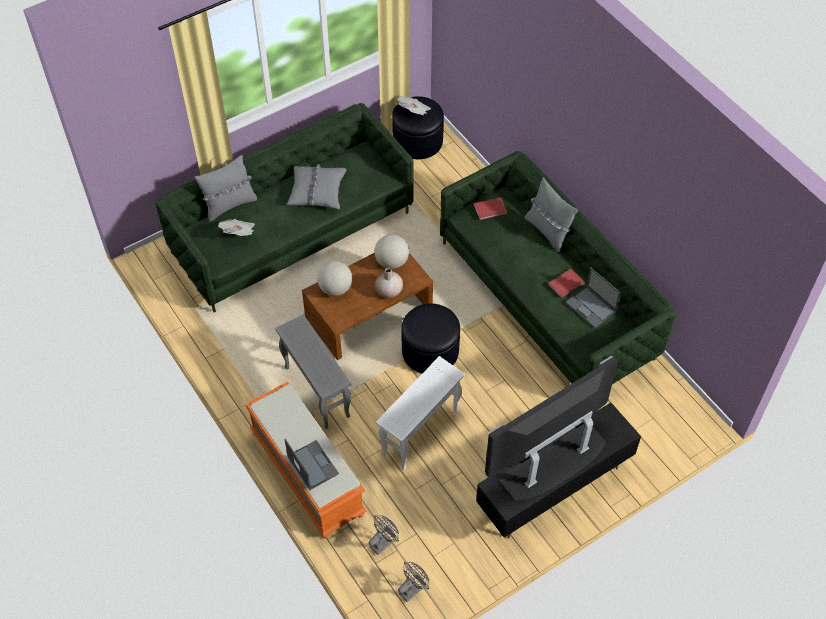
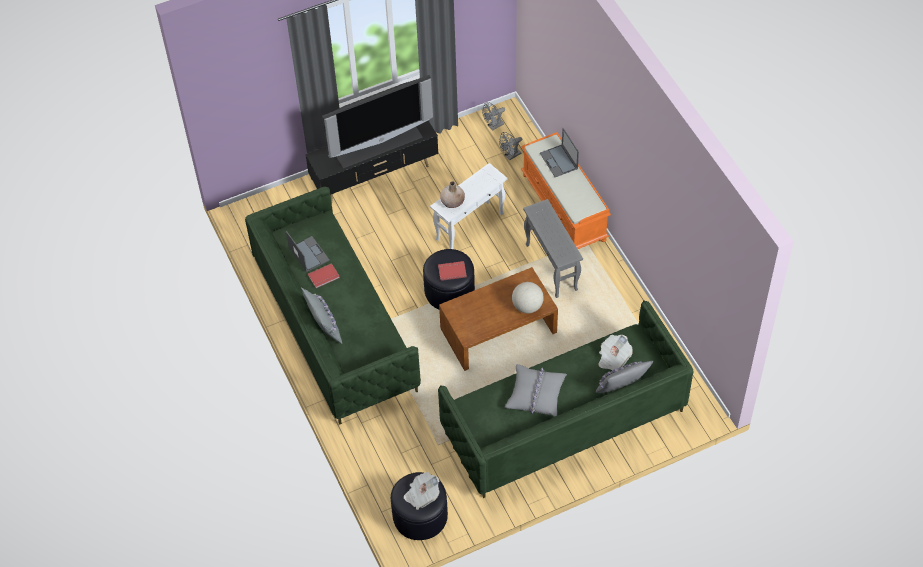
camera: 170 degrees left, 0 degrees up
(388, 291) = (480, 299): beige vase -> beige vase (452, 202)
(391, 262) = (473, 326): globe -> none
(490, 210) = (371, 356): red book -> red book (452, 271)

